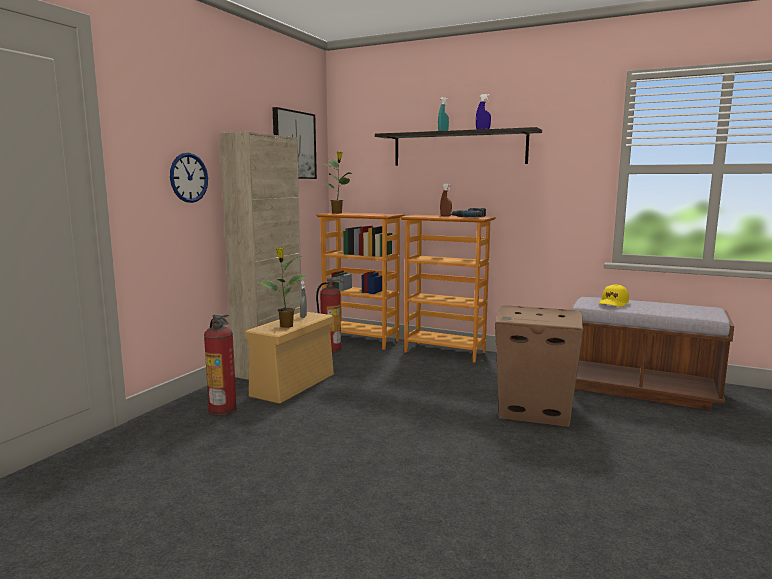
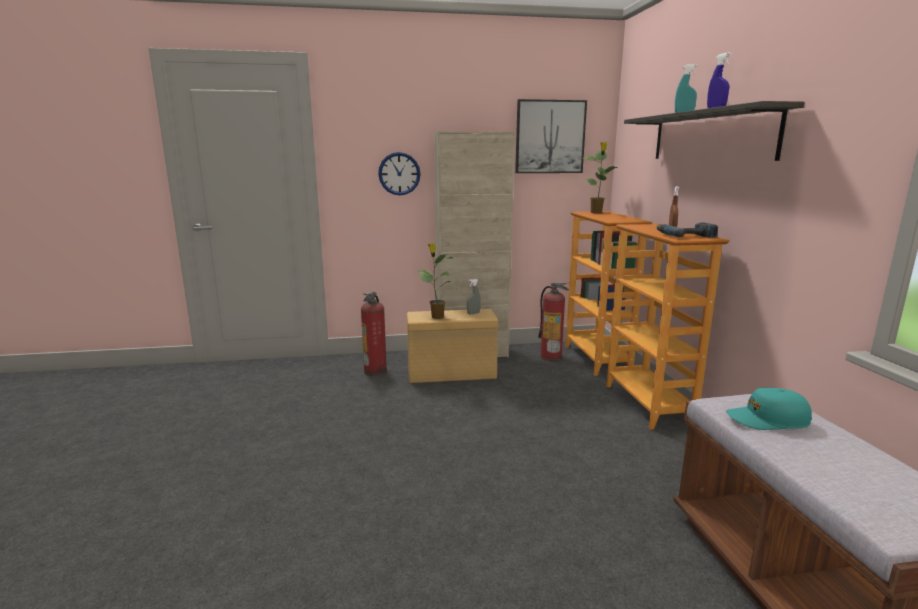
camera: 55 degrees right, 5 degrees up
(535, 409) = (570, 509): cardboard box -> none
(613, 303) = (767, 420): yellow cap -> turquoise cap

